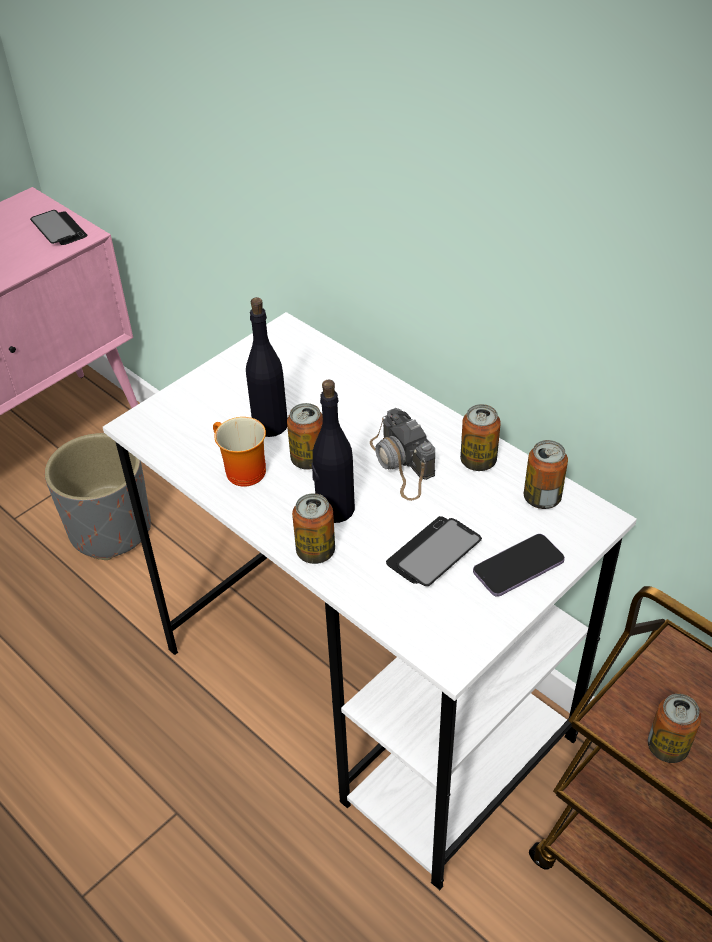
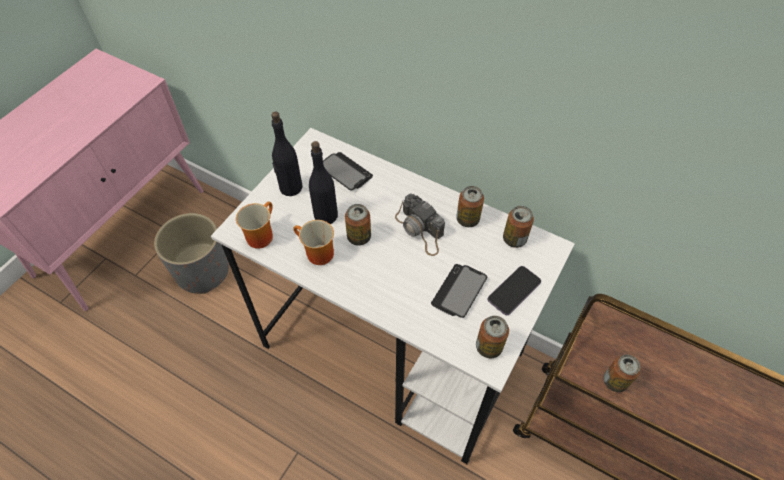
camera: 15 degrees left, 10 degrees up
(59, 229) = (126, 80): phone -> phone (345, 172)
(169, 435) = (259, 234): none -> mug
(315, 551) = (383, 304): can -> can (489, 347)
(334, 509) = (387, 271): black bottle -> black bottle (290, 187)

